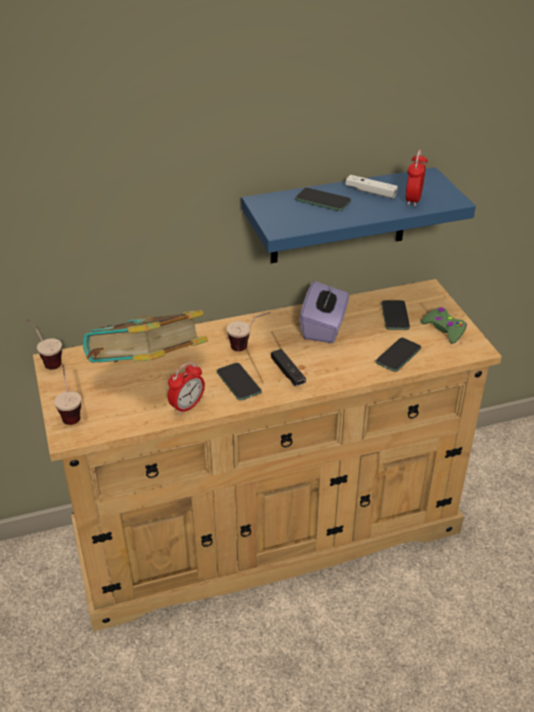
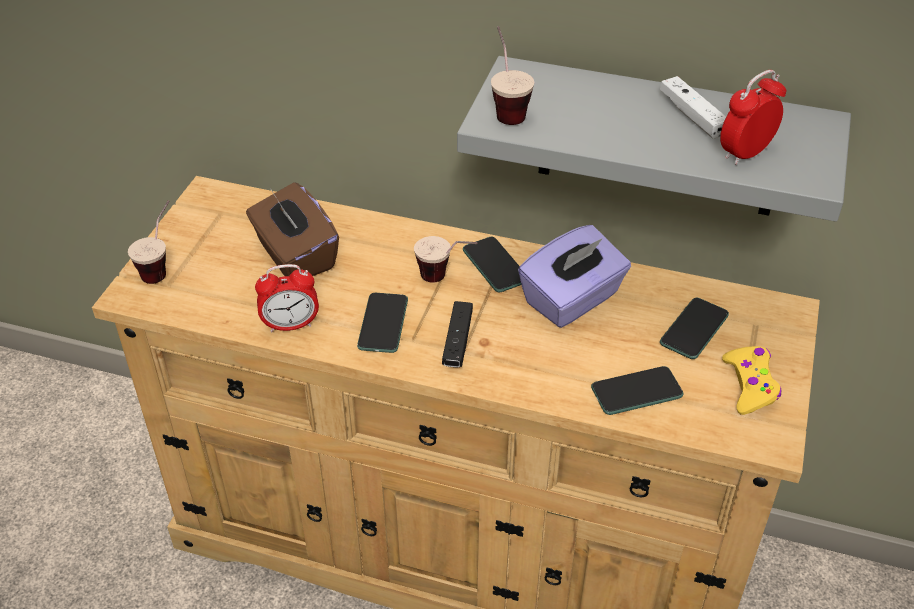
camera: 35 degrees right, 5 degrees up
(46, 360) = (202, 190): cup -> cup (506, 108)
(148, 371) = (295, 256): book -> brown tissue box
(323, 201) = (603, 103): phone -> phone (495, 265)
(339, 216) = (659, 139): blue shelf -> grey shelf
(444, 329) = (750, 385): green game controller -> yellow game controller

